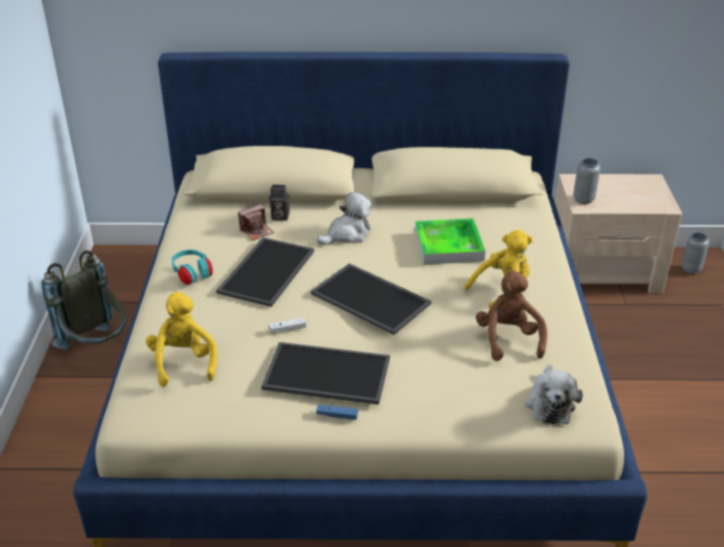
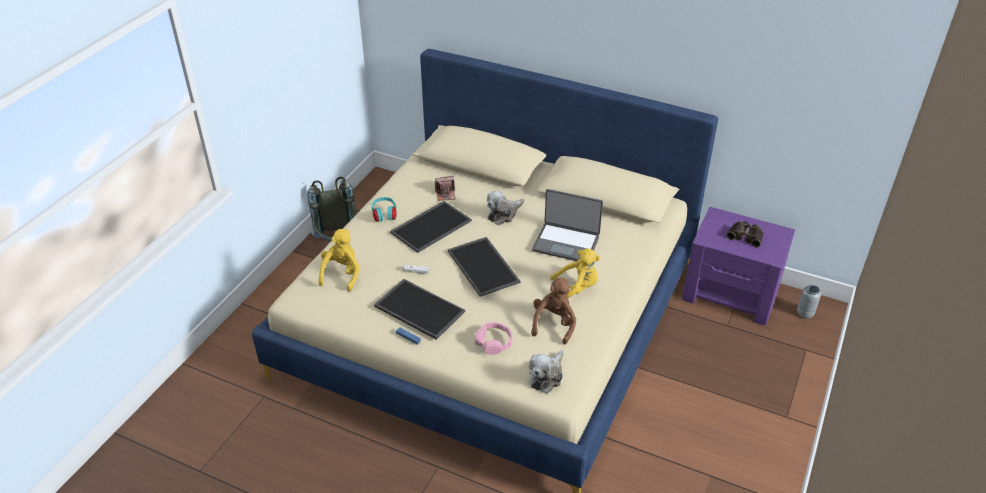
camera: 25 degrees right, 5 degrees up
(279, 216) = (467, 187): camera -> none
(347, 234) = (503, 214): plush toy -> plush toy turned 150 degrees clockwise
(448, 245) = (566, 243): tray -> laptop
(453, 384) = (493, 342): none -> pink headphones
(583, 200) = (710, 234): grey vase -> none
(604, 270) = (731, 293): beige nightstand -> purple nightstand
(620, 193) = (746, 236): none -> binoculars

